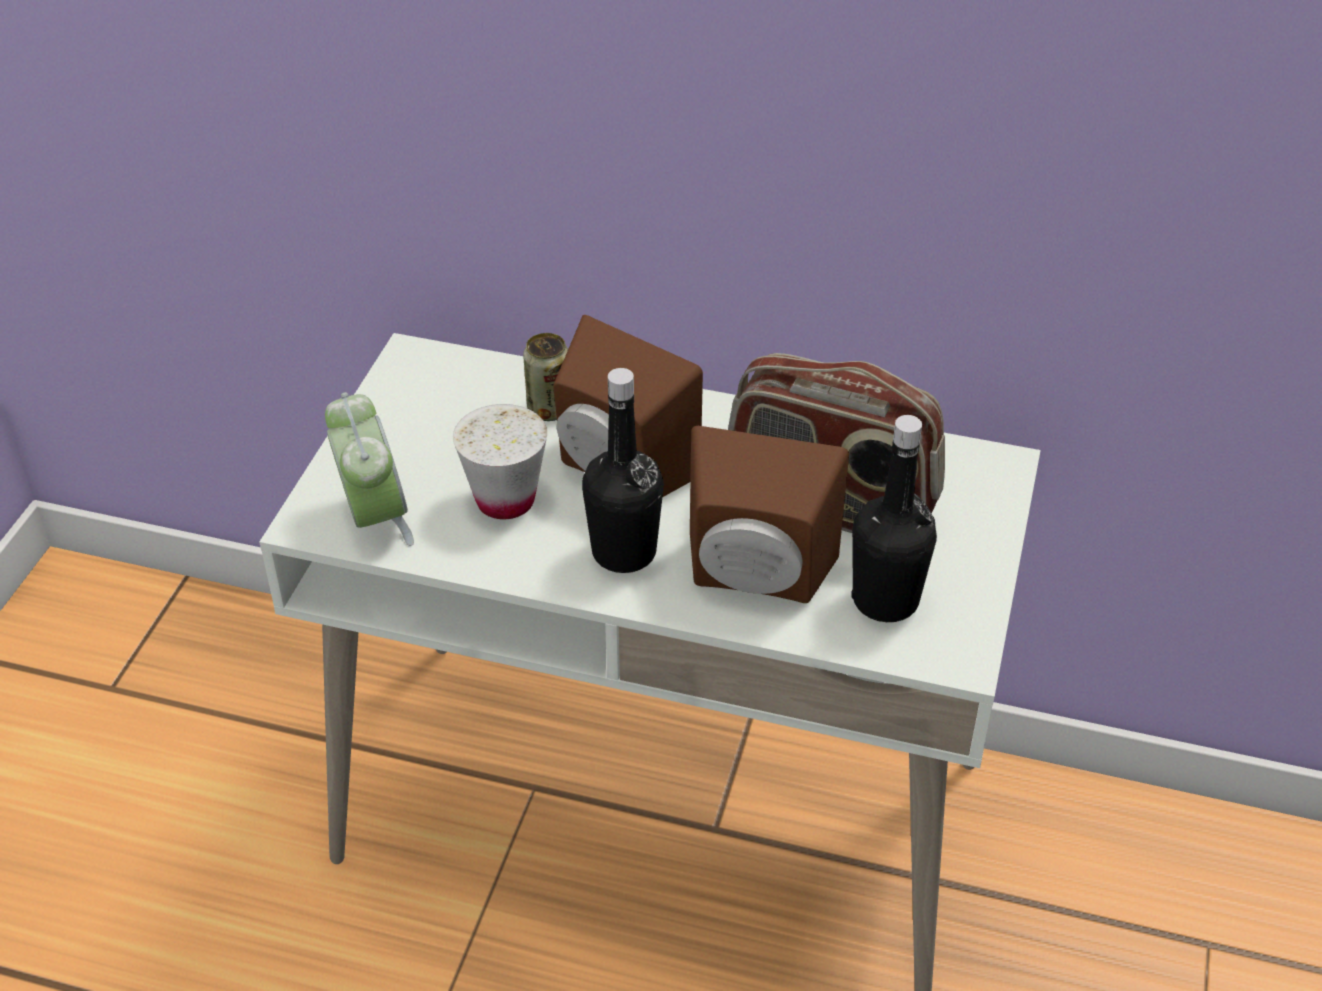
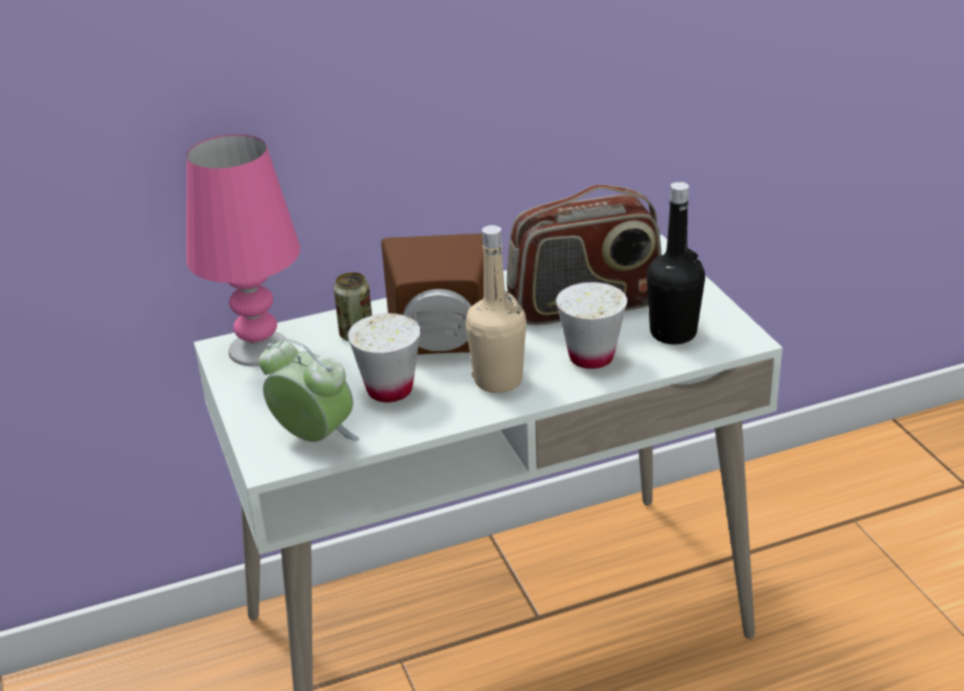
camera: 35 degrees left, 10 degrees down
(441, 376) = (259, 349): none -> pink table lamp
(624, 552) = (498, 380): black bottle -> beige bottle
(755, 579) = (591, 357): brown speaker -> white cup

